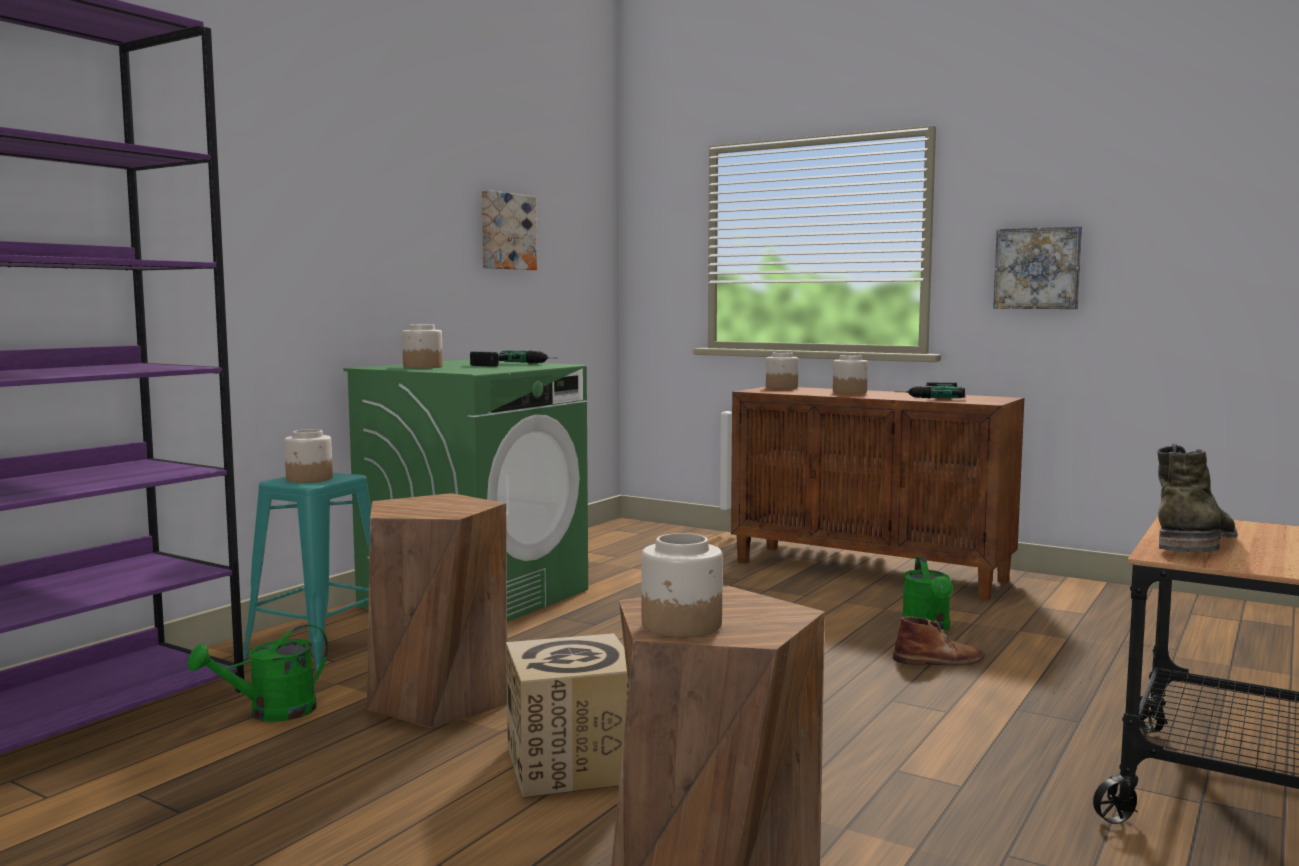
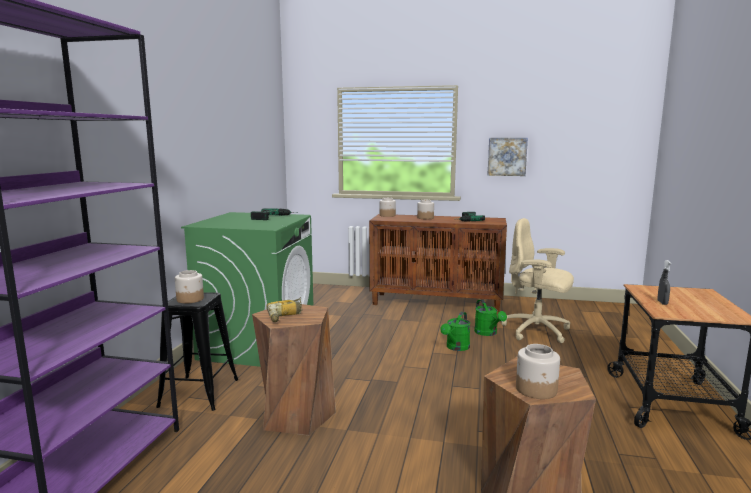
camera: 20 degrees left, 5 degrees up
(271, 713) = (209, 443): green watering can -> green watering can (456, 348)
(320, 649) = (199, 393): turquoise stool -> black stool
(421, 506) = (286, 315): none -> power drill
(422, 367) = (227, 223): jar -> none
(506, 231) = (242, 137): picture -> none
(571, 765) = (399, 444): cardboard box -> none
(939, 660) = (507, 351): brown boot -> none
(1044, 636) = (537, 331): none -> beige office chair
(1195, 542) = (662, 303): green boot -> grey spray bottle

